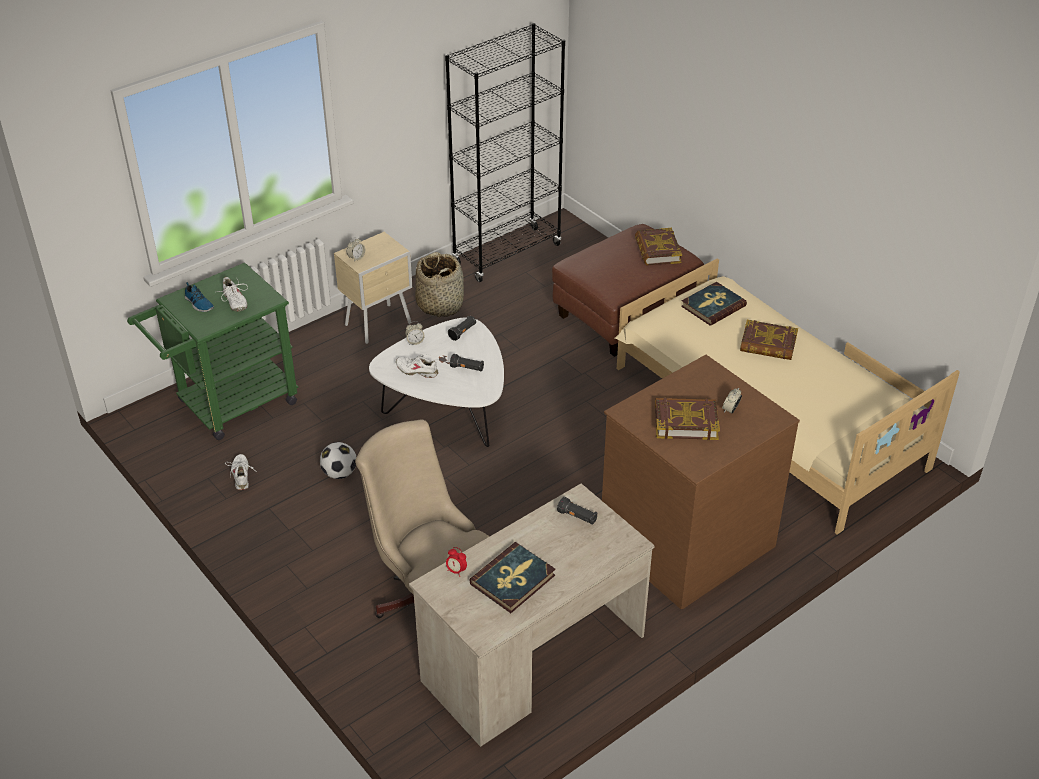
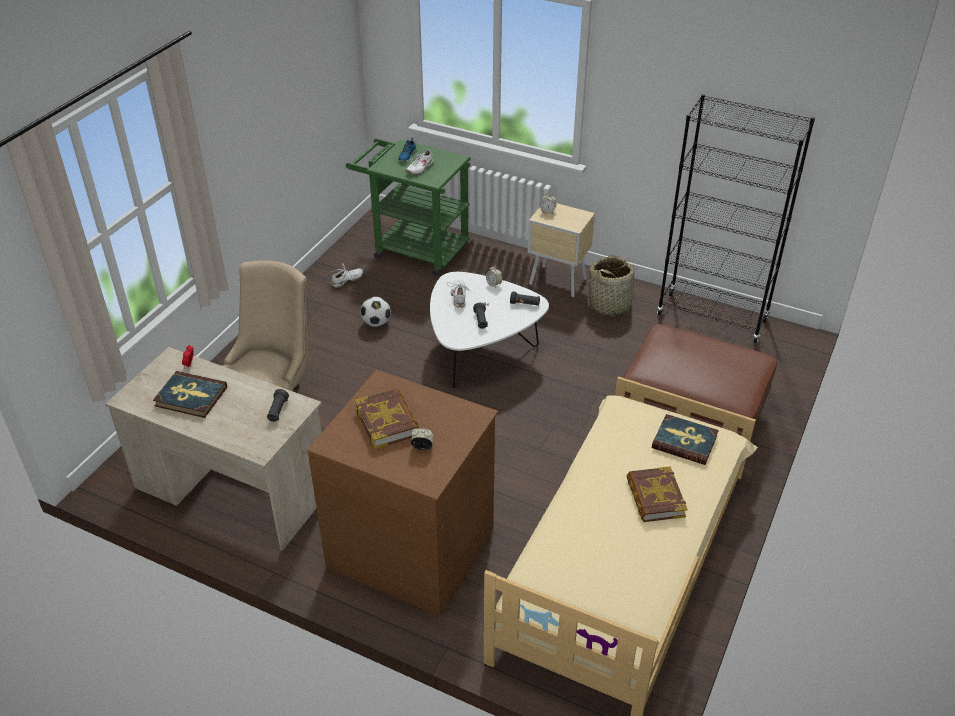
camera: 65 degrees right, 0 degrees up
(657, 251) = (732, 377): book -> none

